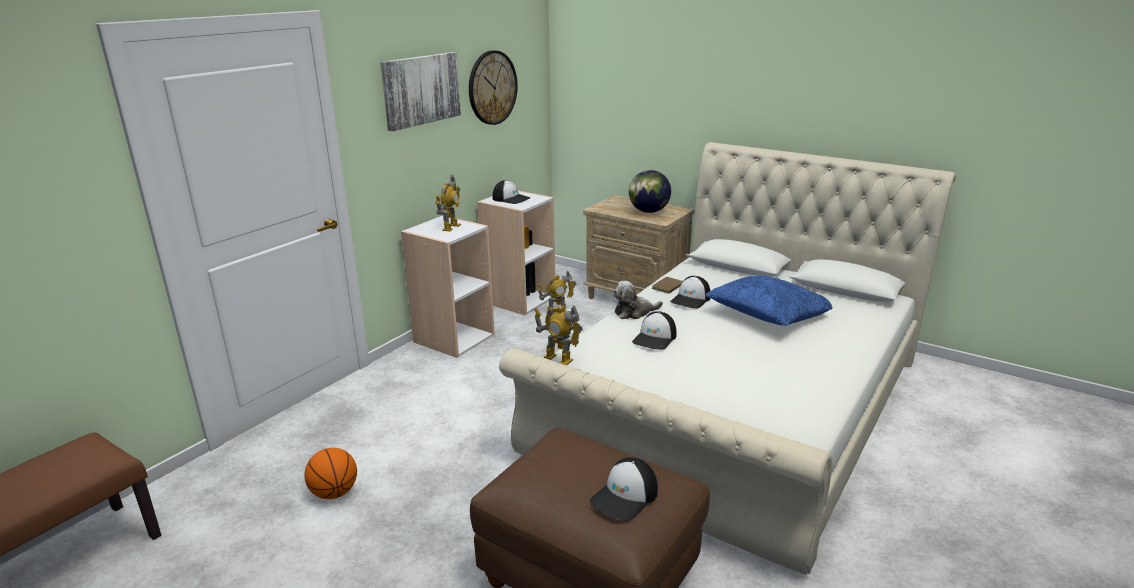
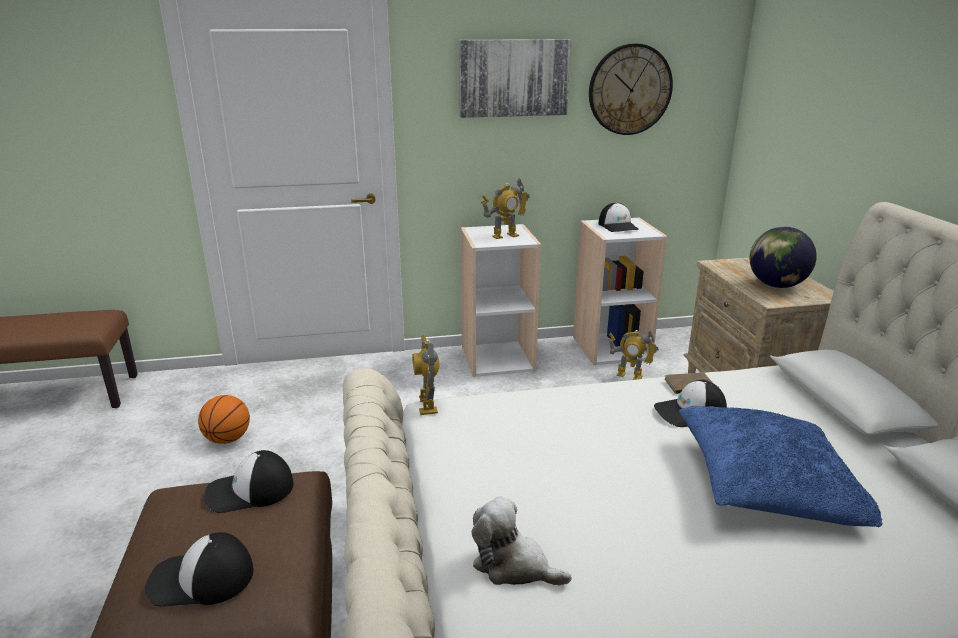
camera: 45 degrees right, 0 degrees up
(634, 312) = (594, 396): plush toy -> plush toy (513, 565)
(655, 338) = (554, 434): cap -> cap (249, 491)

